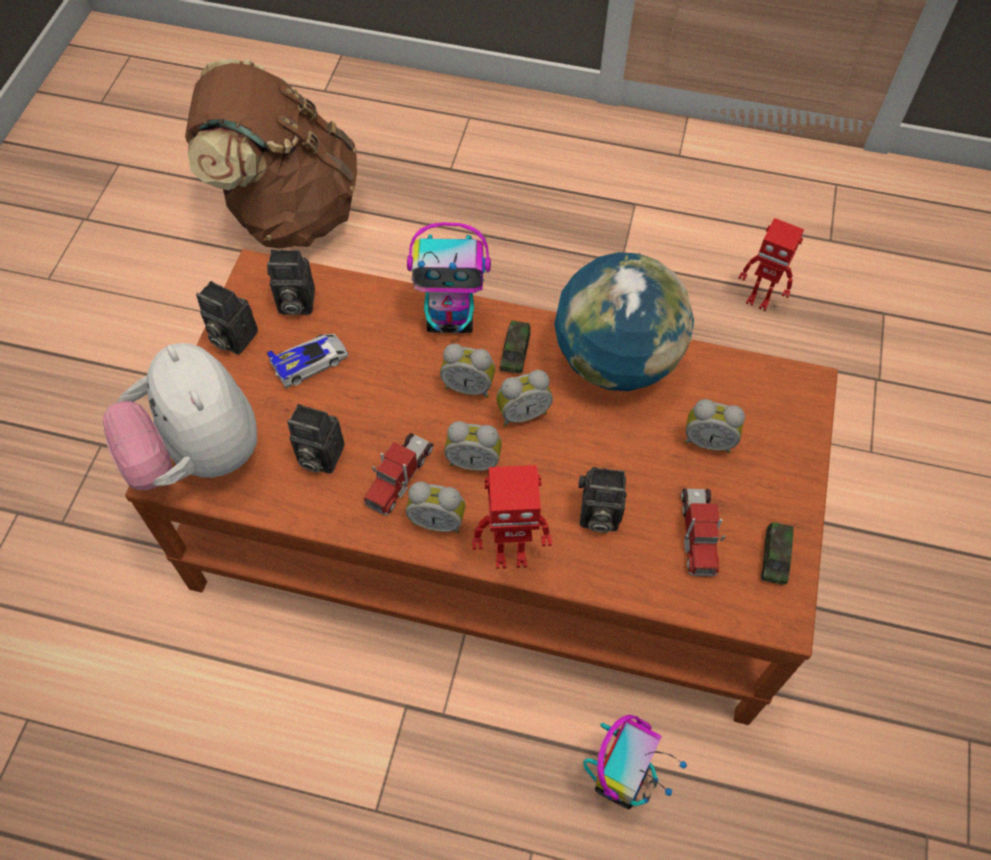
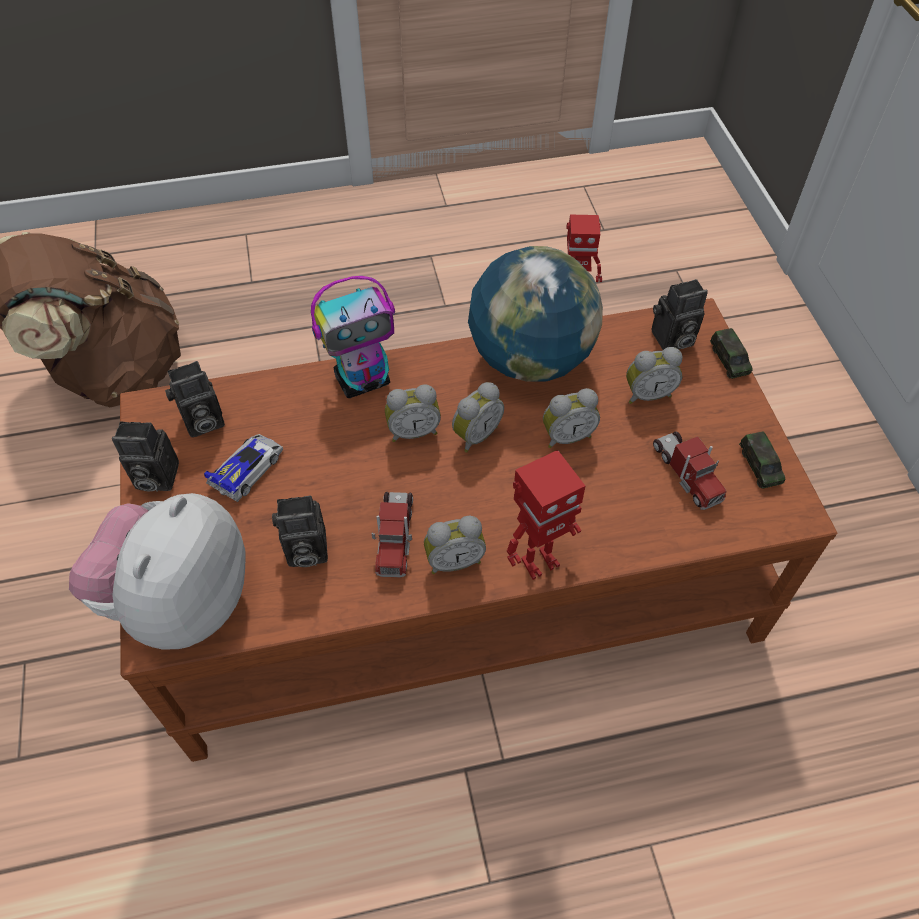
camera: 25 degrees left, 5 degrees down
(198, 455) = (180, 601): plush toy -> plush toy turned 75 degrees clockwise
(473, 460) = (456, 494): alarm clock -> alarm clock (566, 436)
(515, 353) = (438, 387): toy car -> toy car (729, 360)
(597, 515) = (593, 494): camera -> camera (671, 340)
(621, 779) = (689, 739): toy robot -> none

